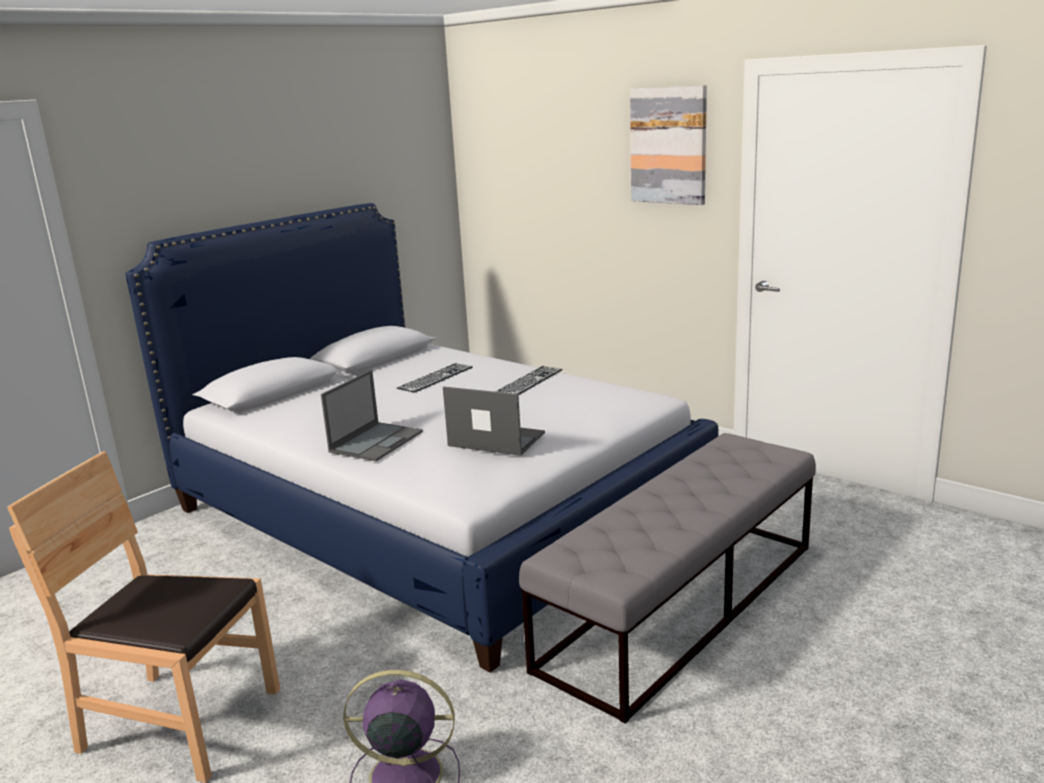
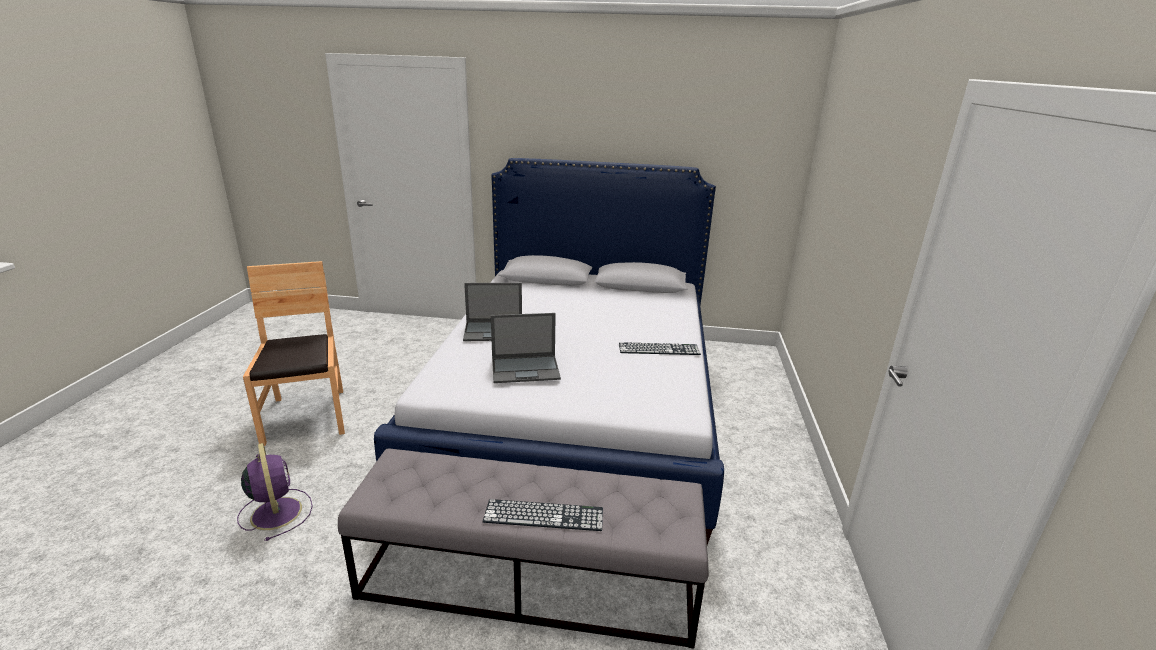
camera: 55 degrees right, 5 degrees up
(435, 377) = (626, 314): keyboard -> keyboard (543, 515)
(495, 439) = (526, 369): laptop -> laptop turned 90 degrees clockwise
(669, 145) = (898, 174): picture -> none

